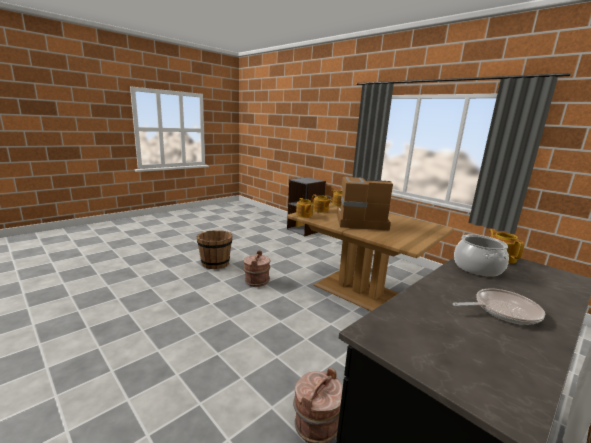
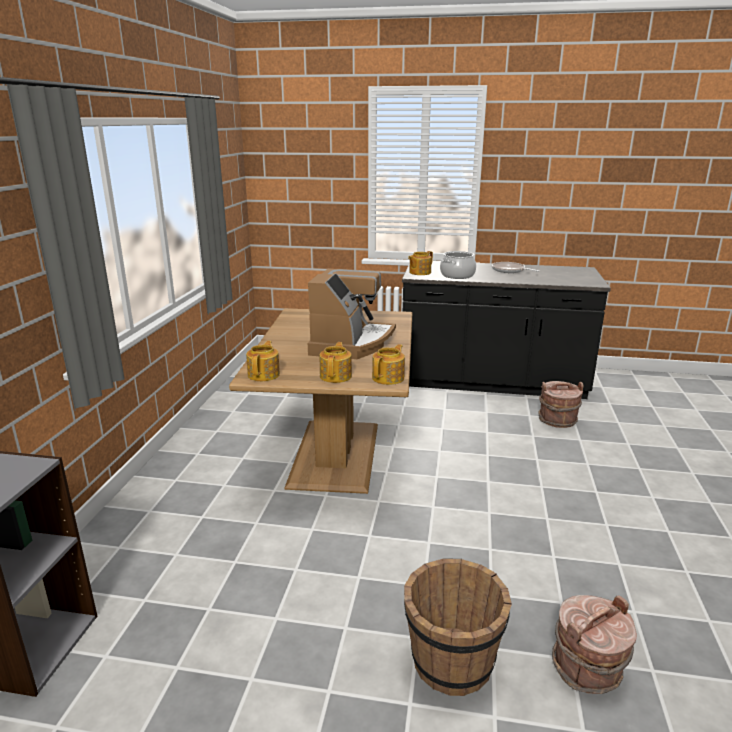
camera: 125 degrees left, 5 degrees up
(256, 281) = (434, 553): brown bucket -> brown bucket (587, 669)
(360, 222) = (351, 344): coffee machine -> coffee machine turned 135 degrees counterclockwise

